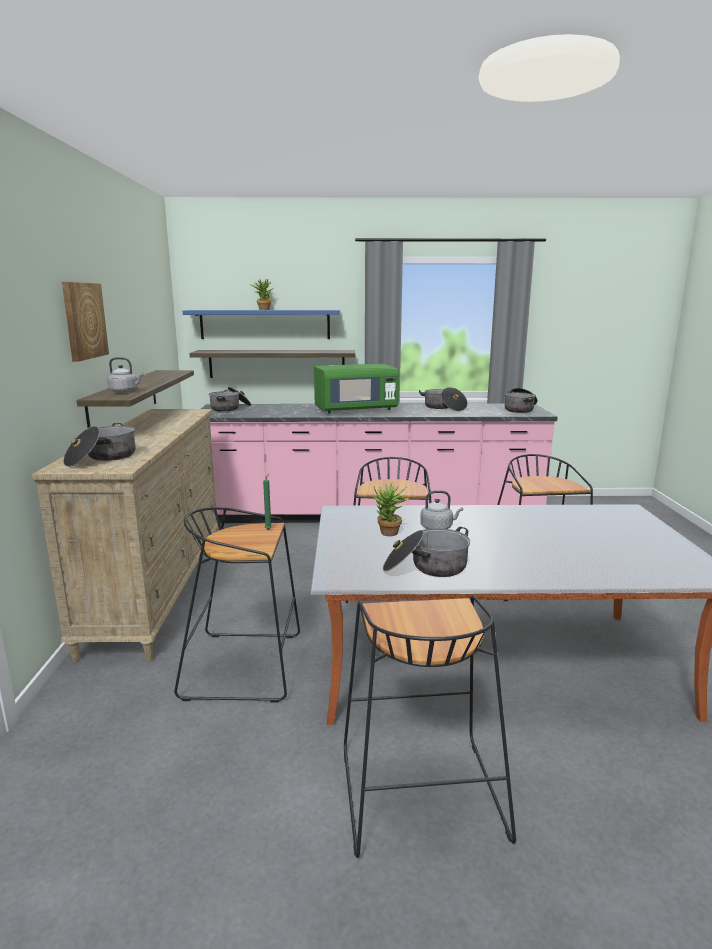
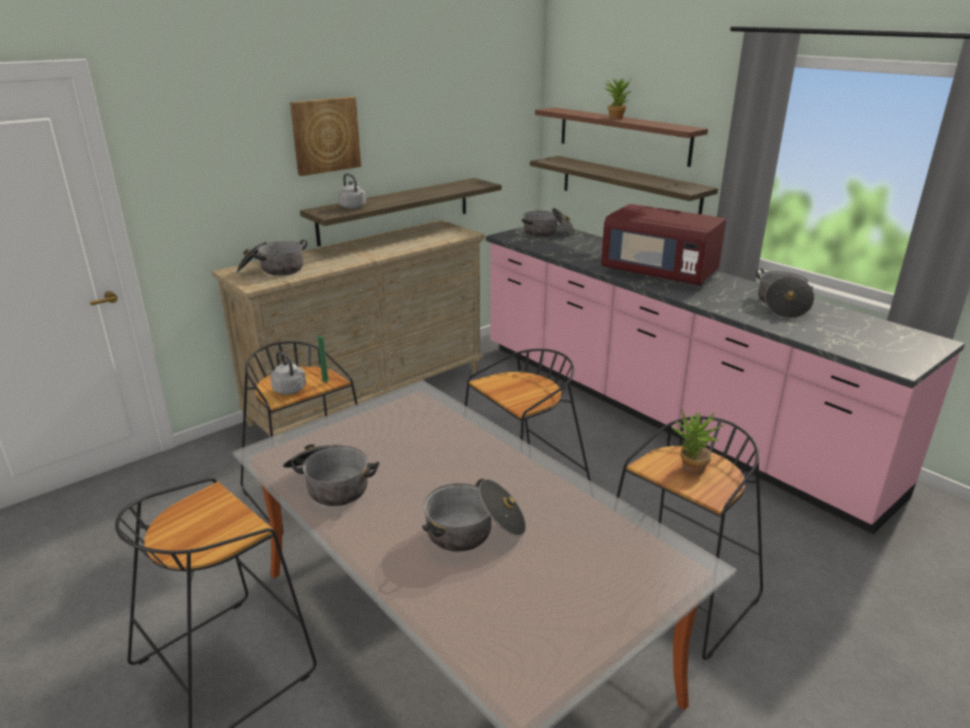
camera: 50 degrees right, 10 degrees up
(265, 324) = (623, 135): blue shelf -> brown shelf
(355, 410) = (659, 274): green microwave -> red microwave
(389, 534) = (389, 437): potted plant -> potted plant (690, 470)
(438, 528) = (439, 455): grey kettle -> grey kettle (290, 390)
(520, 409) = (893, 346): cooking pot -> cooking pot (474, 531)

